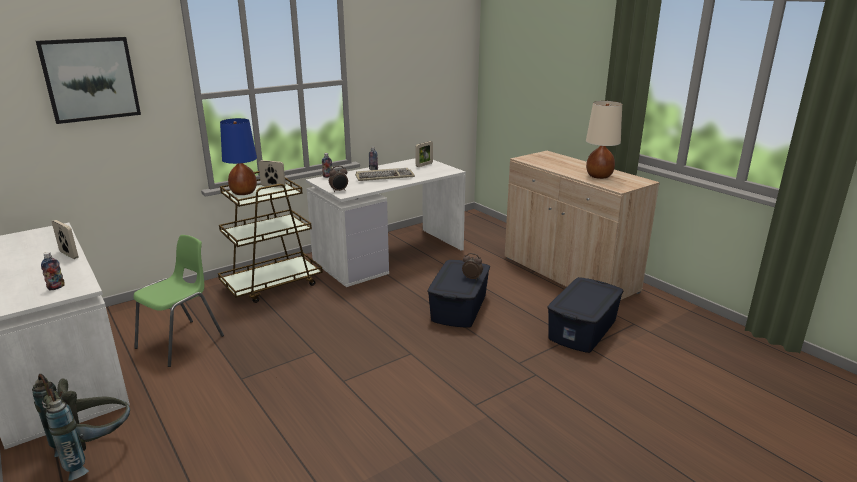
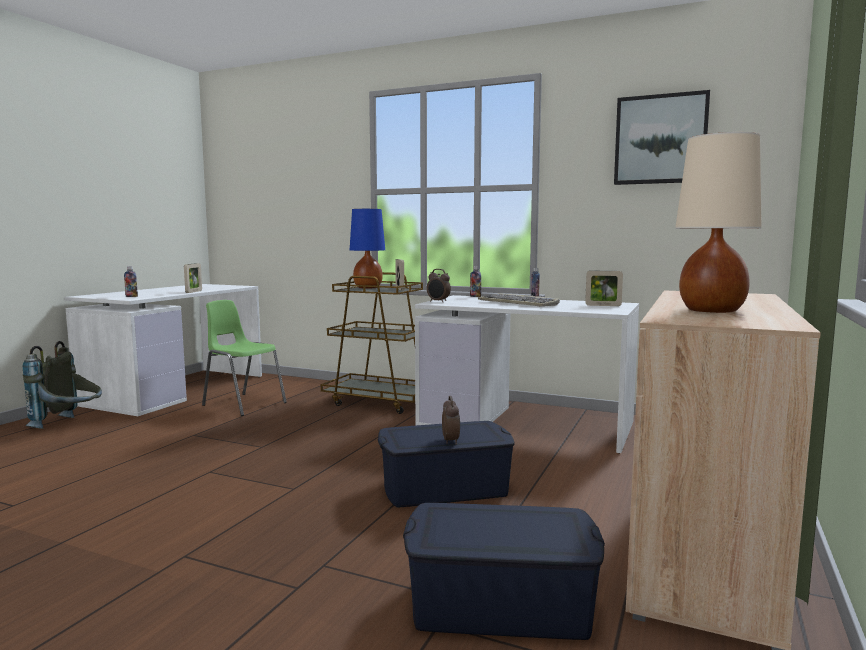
camera: 60 degrees right, 15 degrees down
(90, 79) = (297, 170): picture -> picture (660, 139)
(181, 342) = (243, 404): green chair -> green chair turned 150 degrees counterclockwise

